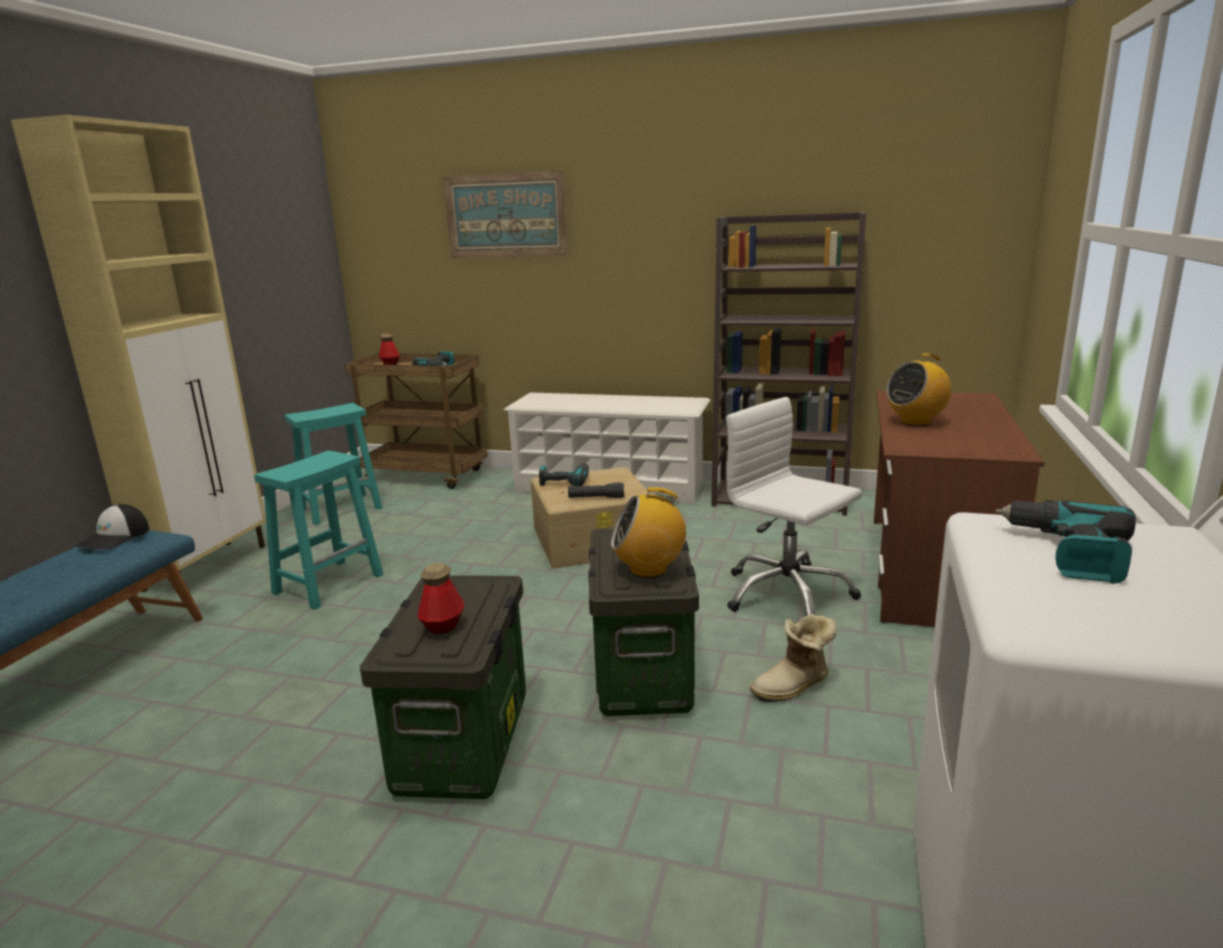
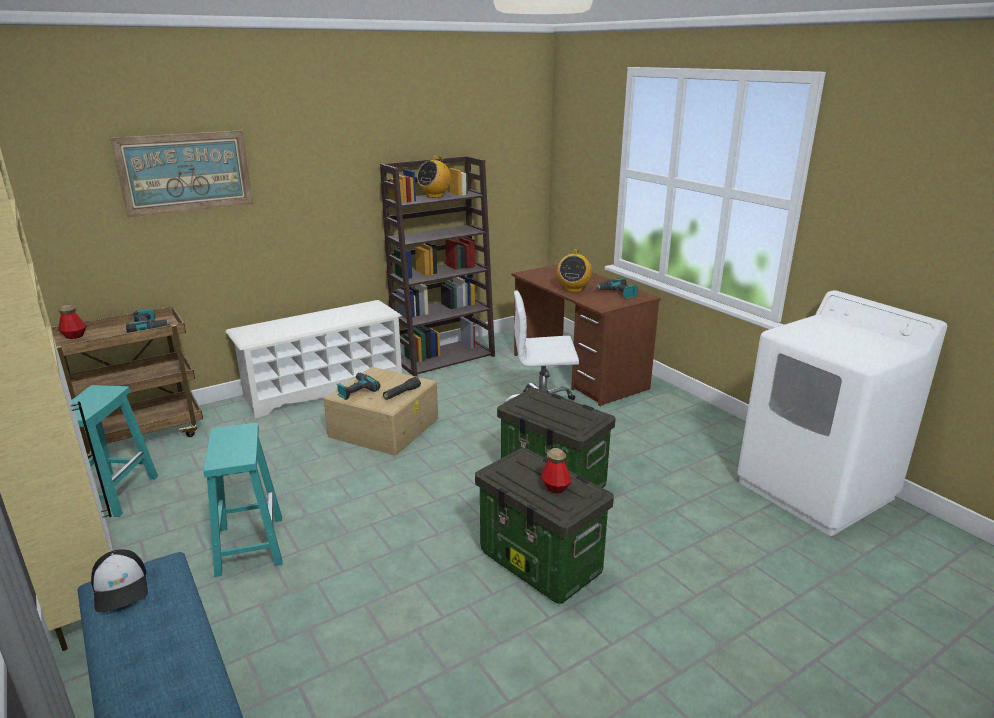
camera: 50 degrees left, 5 degrees up
(649, 569) = (574, 414): radio -> radio (434, 196)
(794, 687) = (618, 452): boot -> none
(1067, 553) = (820, 335): power drill -> power drill (617, 293)

